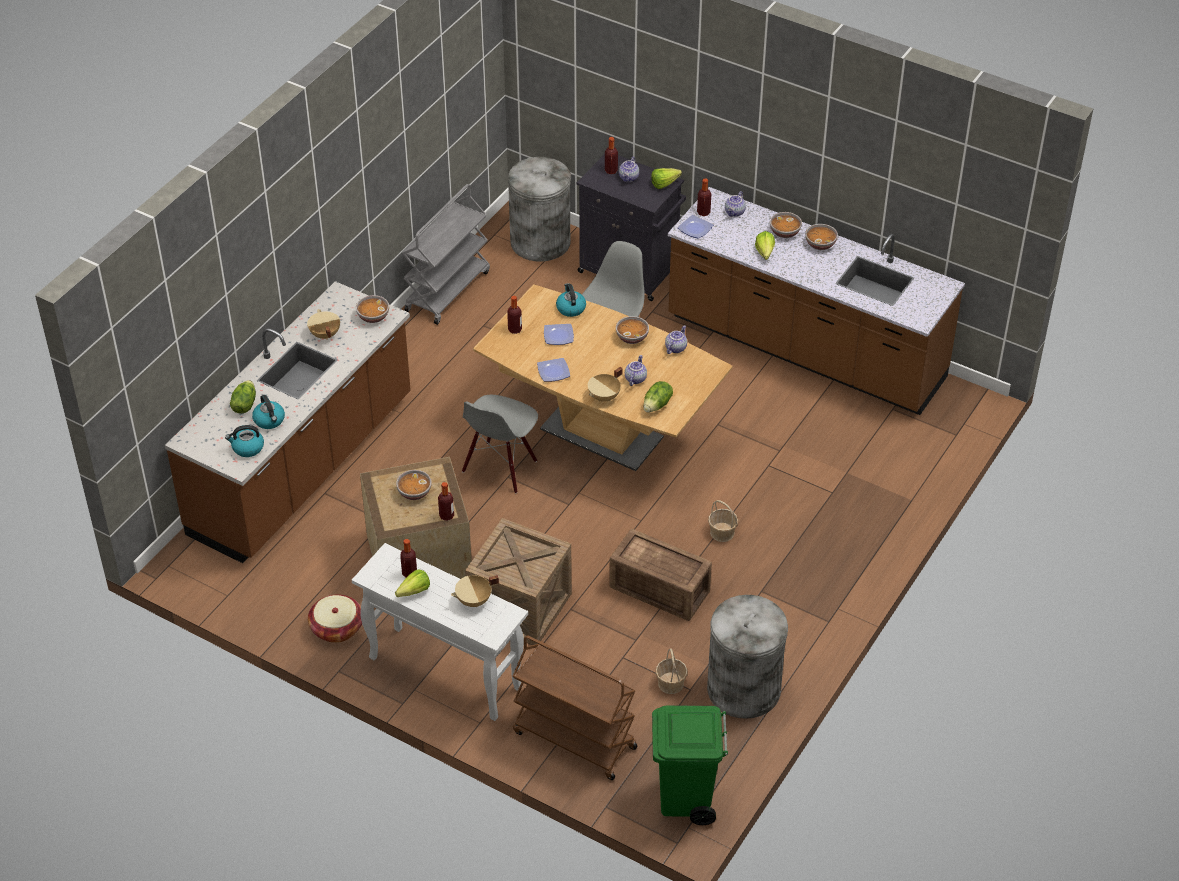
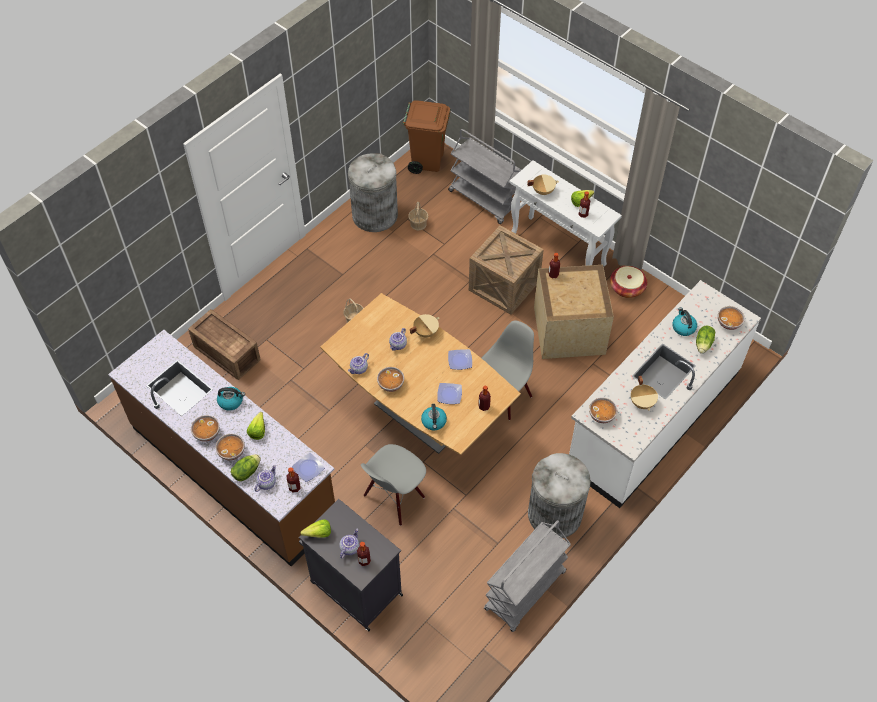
camera: 170 degrees left, 10 degrees up
(247, 448) = (698, 306): kettle -> kettle (231, 401)
(303, 467) = (653, 418): brown counter -> white counter
(414, 493) = (575, 295): bowl -> bowl (729, 323)
(540, 242) = (429, 643): grey trash can -> grey trash can (554, 514)
(573, 740) = (484, 200): brown cart -> grey cart
(657, 405) = (387, 319): lettuce -> lettuce (246, 471)
(660, 590) = (409, 284): crate -> crate (227, 352)
(686, 798) = (427, 161): green trash can -> brown trash can

